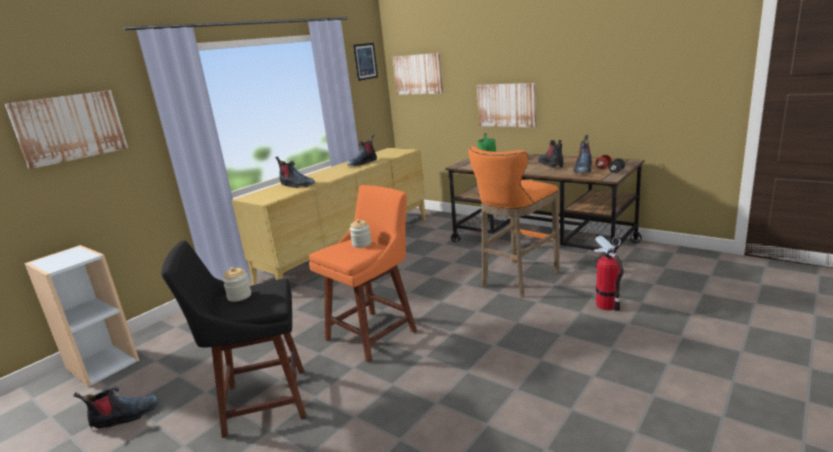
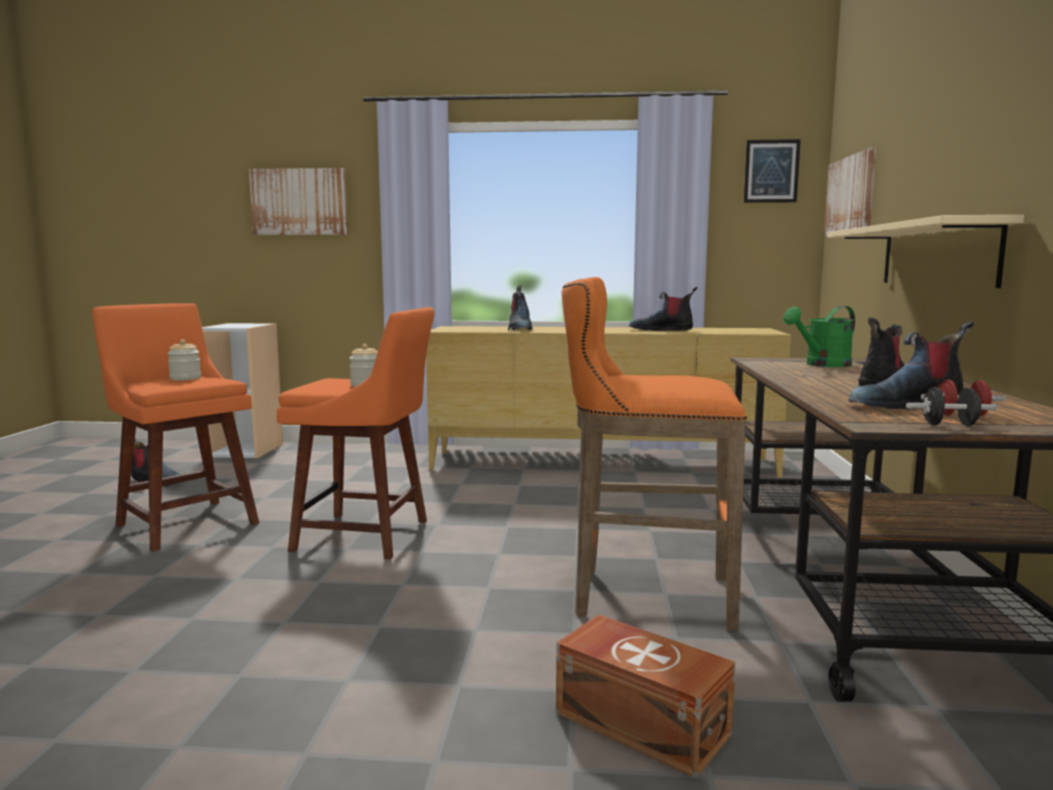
camera: 55 degrees right, 10 degrees down
(260, 401) = (185, 522): black stool -> orange stool
(506, 105) = (936, 255): picture -> beige shelf
(607, 305) = (640, 721): fire extinguisher -> brown storage box

